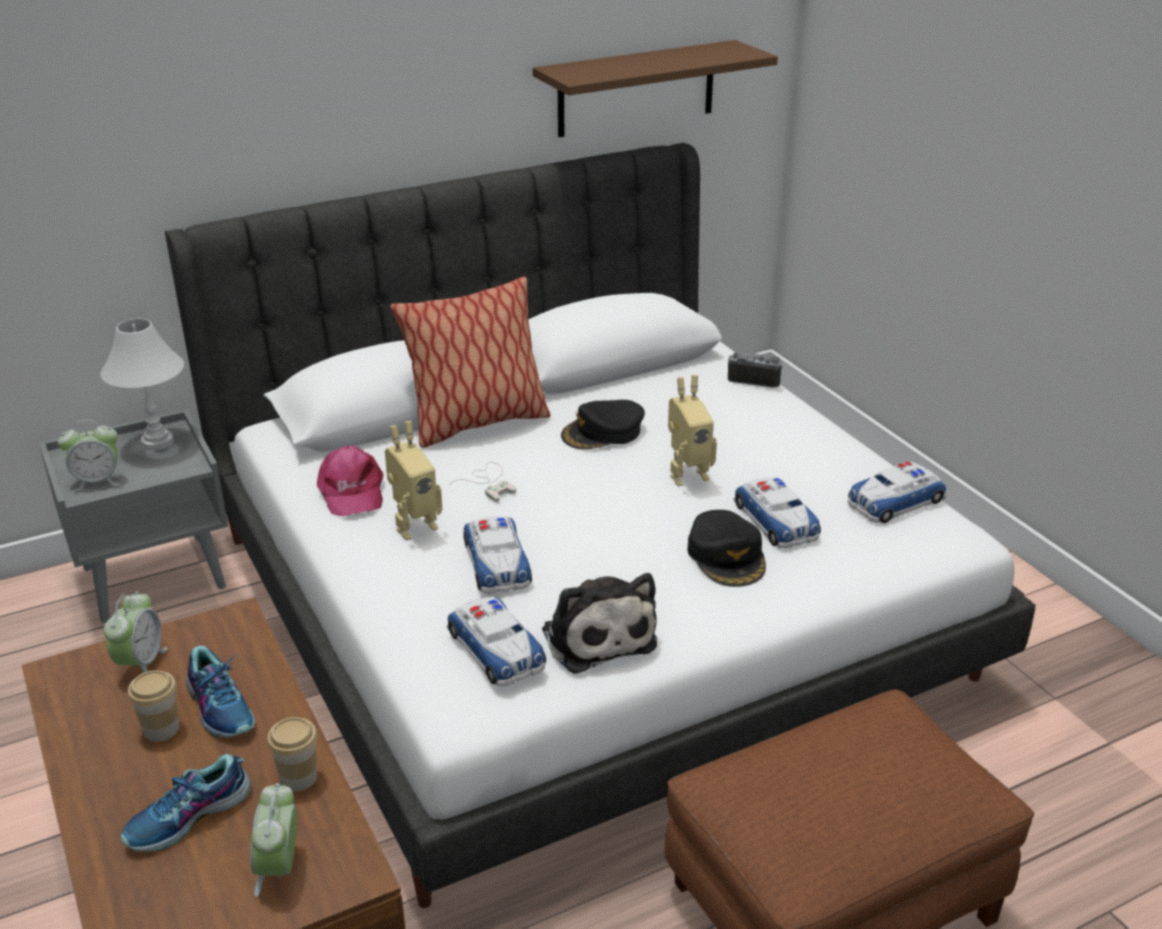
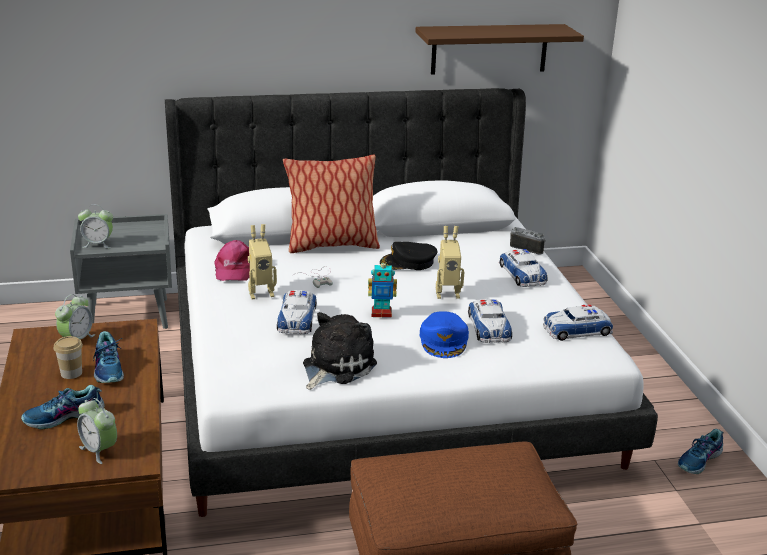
camera: 15 degrees right, 5 degrees down
(157, 442) = (142, 229): white table lamp -> none
(279, 868) = (99, 450): alarm clock -> alarm clock turned 60 degrees counterclockwise
(298, 778) = (133, 411): cup -> none
(496, 649) = (269, 362): toy car -> toy car (522, 274)
(596, 635) = (335, 366): plush toy -> plush toy turned 135 degrees counterclockwise
(614, 528) = (381, 313): none -> toy robot
(727, 556) = (444, 340): black cap -> blue cap
(1061, 646) = (700, 461): none -> shoe

